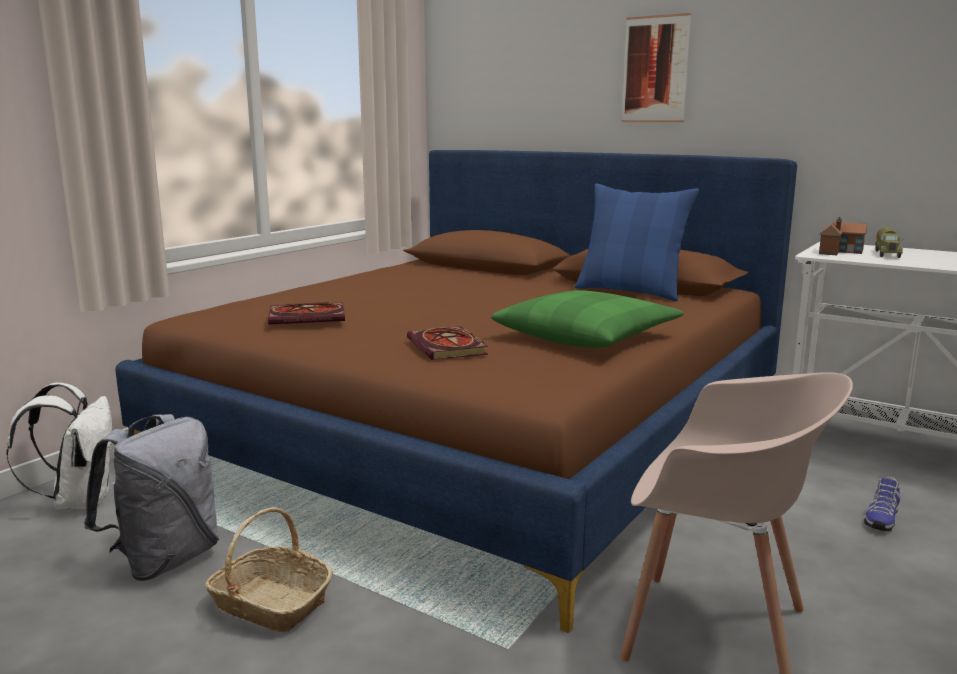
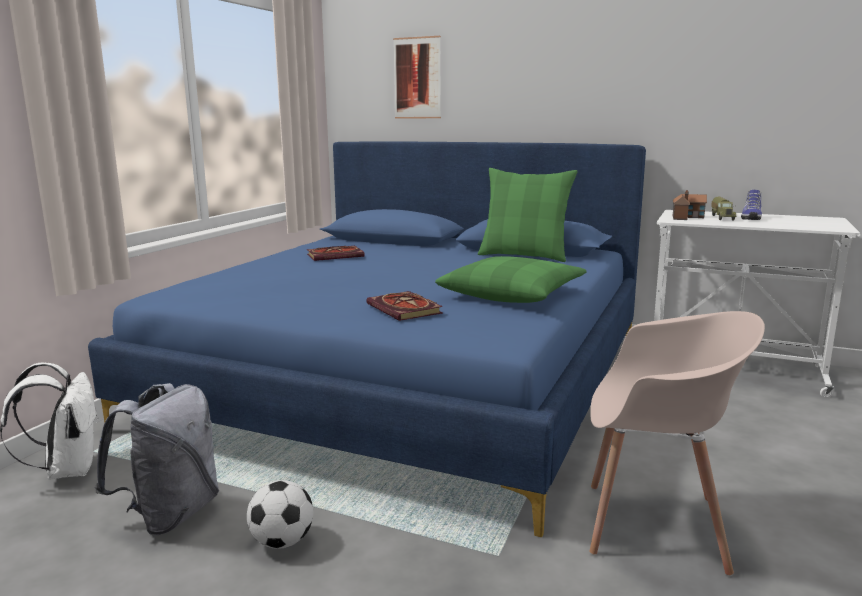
camera: 10 degrees left, 0 degrees up
(270, 604) = (282, 542): basket -> football
(309, 317) = (271, 290): book -> book (336, 255)
(480, 433) = (409, 380): brown bed -> blue bed
(631, 292) = (524, 256): blue pillow -> green pillow
(655, 69) = (527, 73): picture -> picture (417, 78)
(880, 519) = (741, 423): shoe -> shoe (750, 218)

